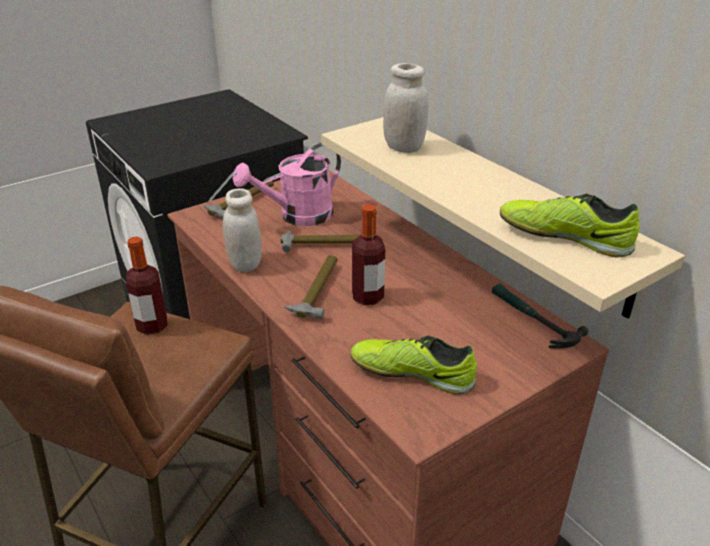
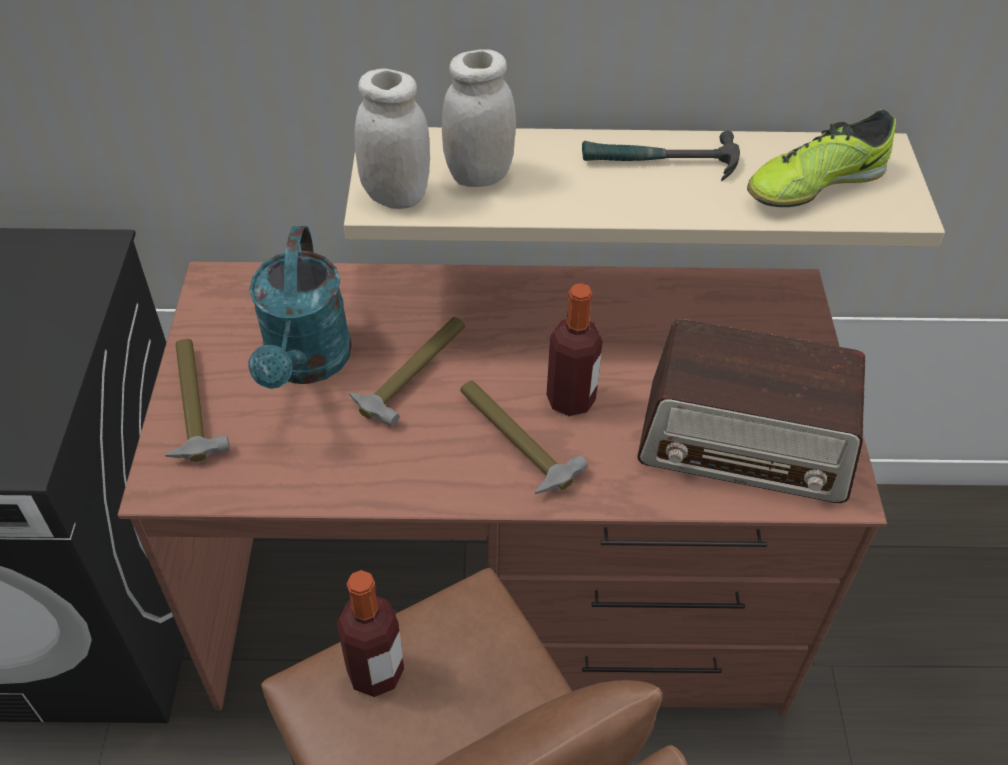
camera: 55 degrees left, 15 degrees up
(245, 264) = (375, 485): white jar -> white jar (396, 196)
(297, 216) = (306, 364): pink watering can -> turquoise watering can
(412, 373) = (746, 443): shoe -> radio
(531, 319) = (730, 291): hammer -> hammer (659, 162)

